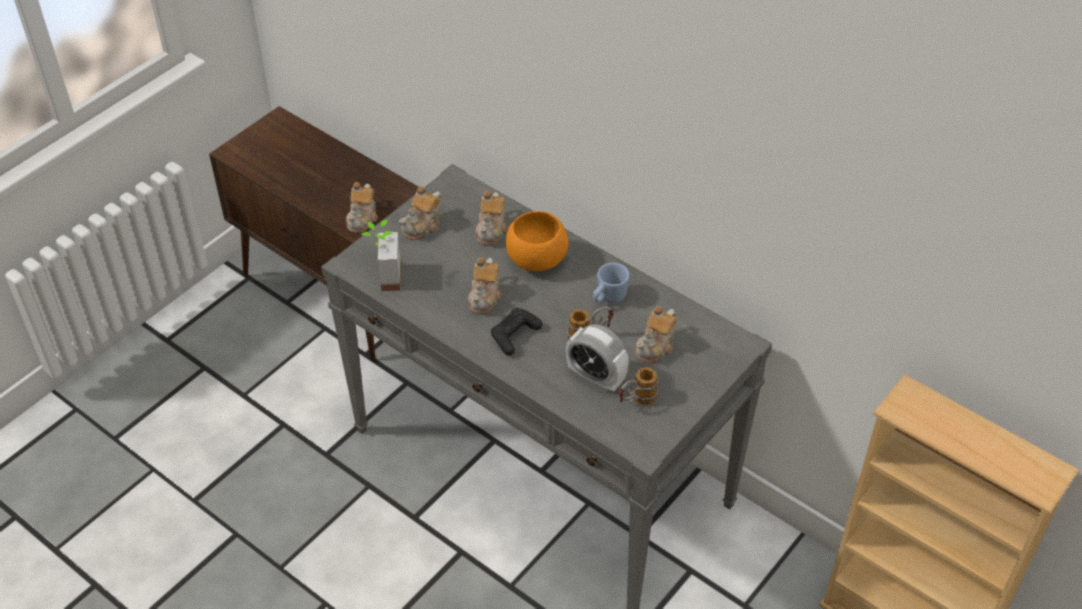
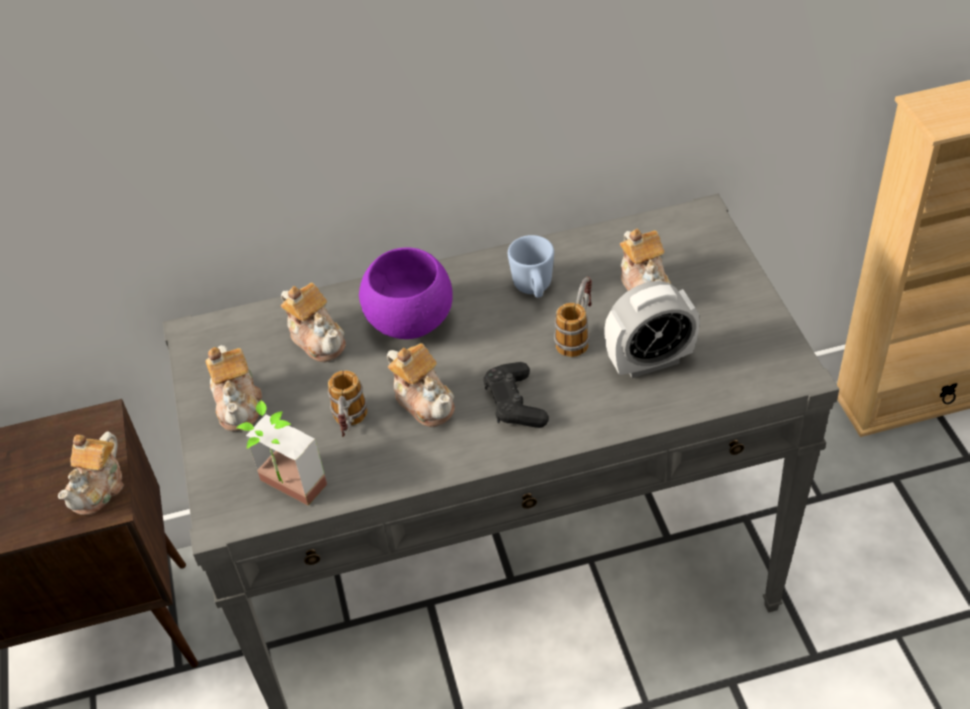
camera: 50 degrees left, 0 degrees up
(363, 219) = (99, 488): teapot -> teapot turned 60 degrees clockwise
(536, 259) = (409, 322): orange bowl -> purple bowl
(636, 401) = (715, 344): mug -> mug (350, 426)

